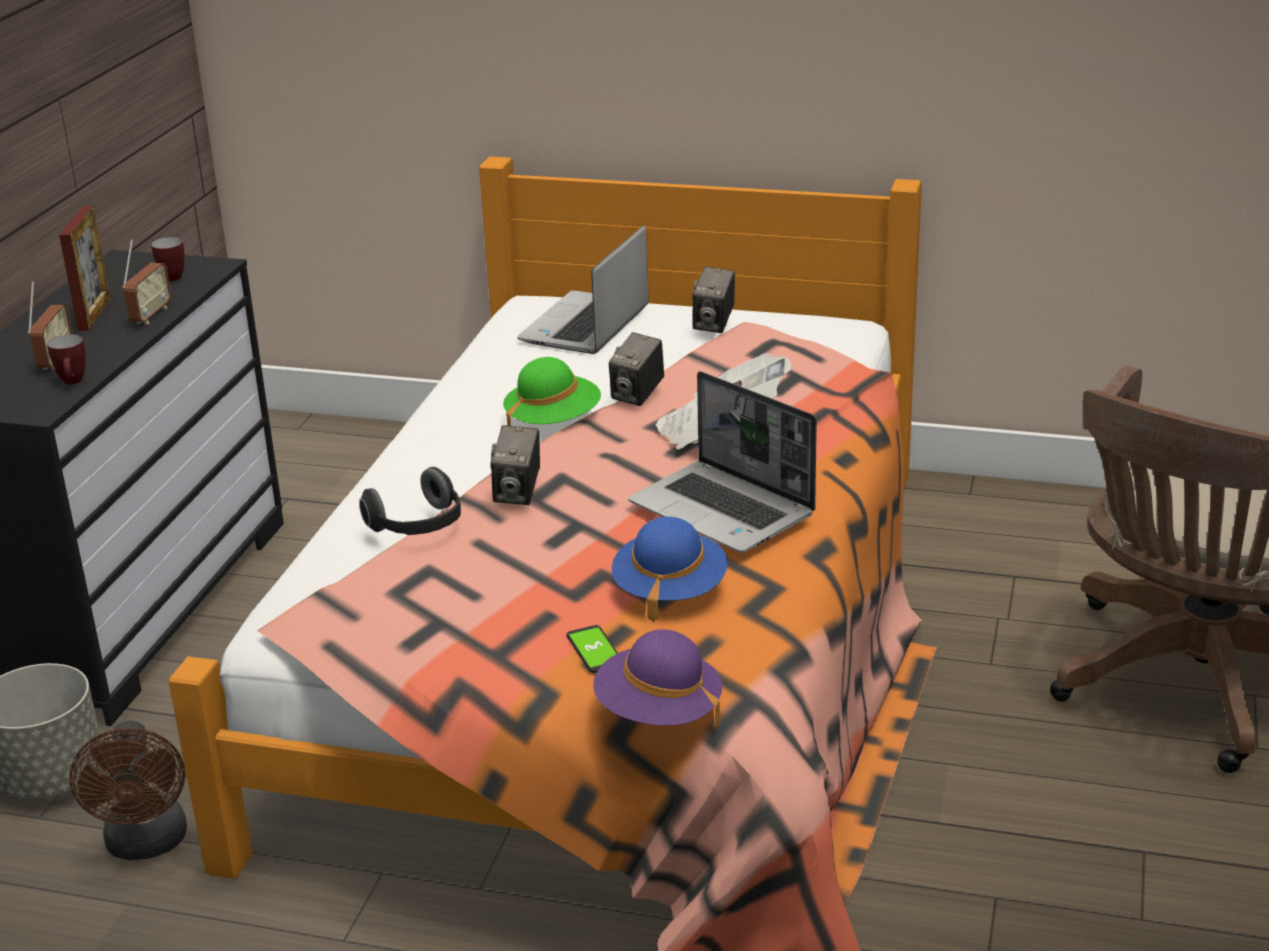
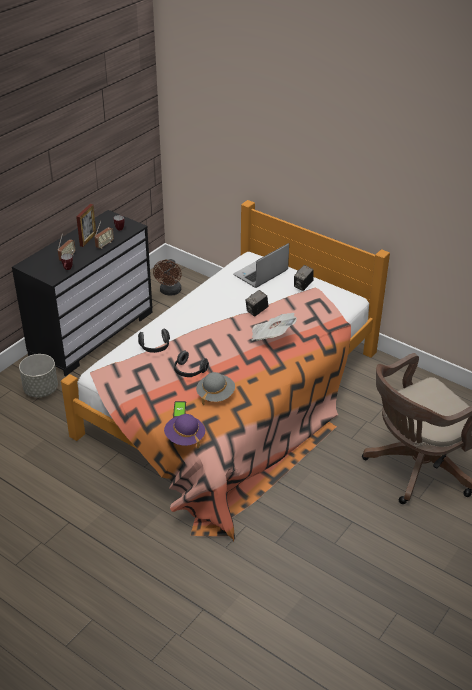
camera: 20 degrees right, 10 degrees up
(147, 845) = (57, 421): brown fan -> brown fan (170, 292)
(518, 493) = (192, 343): camera -> none
(553, 421) = (224, 314): green hat -> none
(555, 557) = (189, 371): none -> headphones
(669, 590) = (215, 394): blue hat -> grey hat
(724, 510) = (251, 369): laptop -> none

